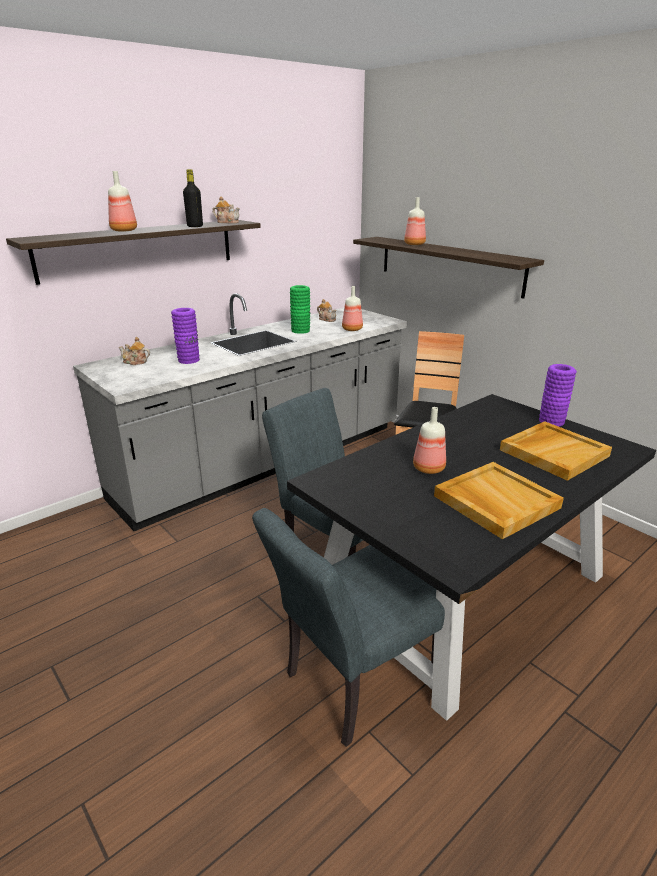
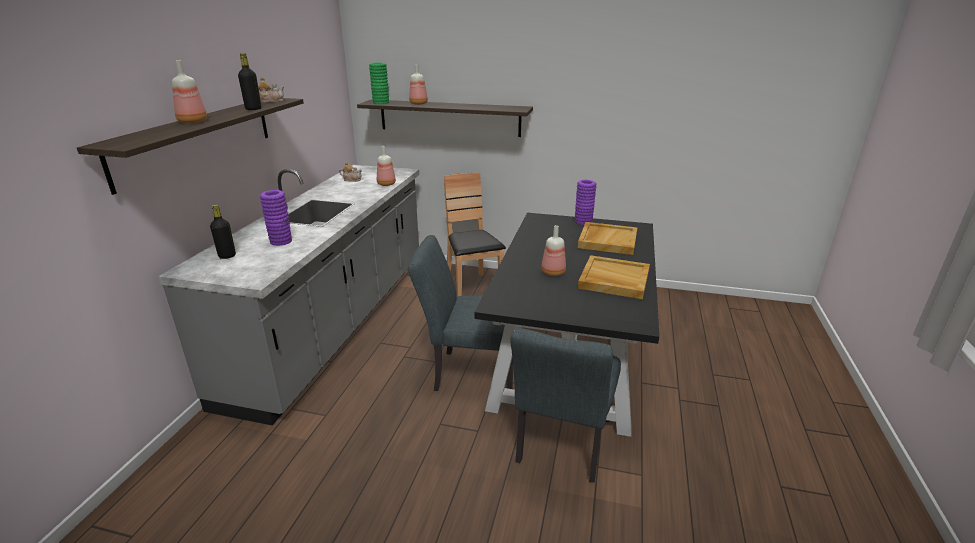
camera: 35 degrees left, 0 degrees up
(135, 362) = (227, 256): teapot -> black bottle
(300, 331) = (344, 194): green vase -> green vase (381, 103)

